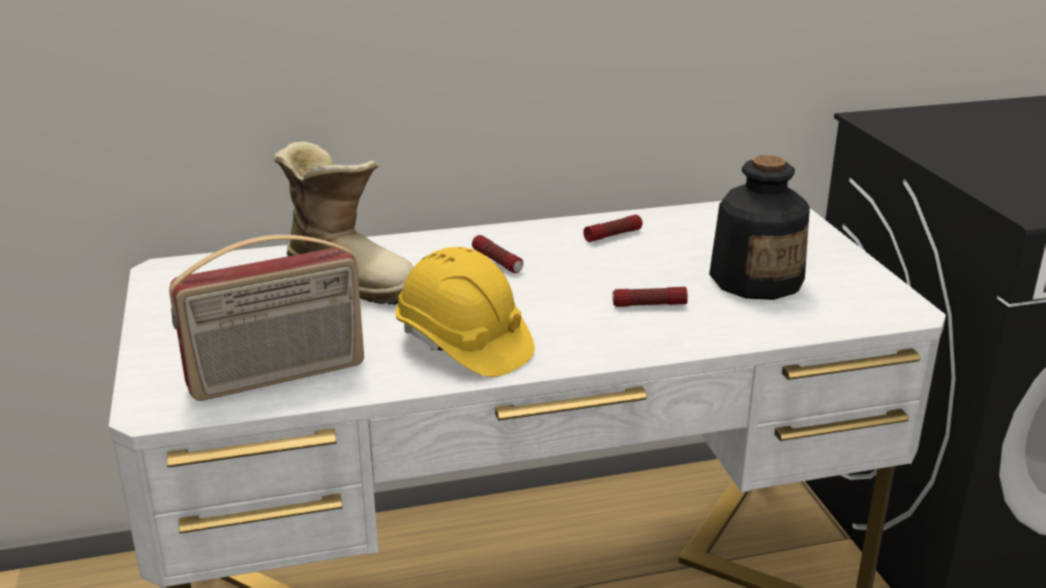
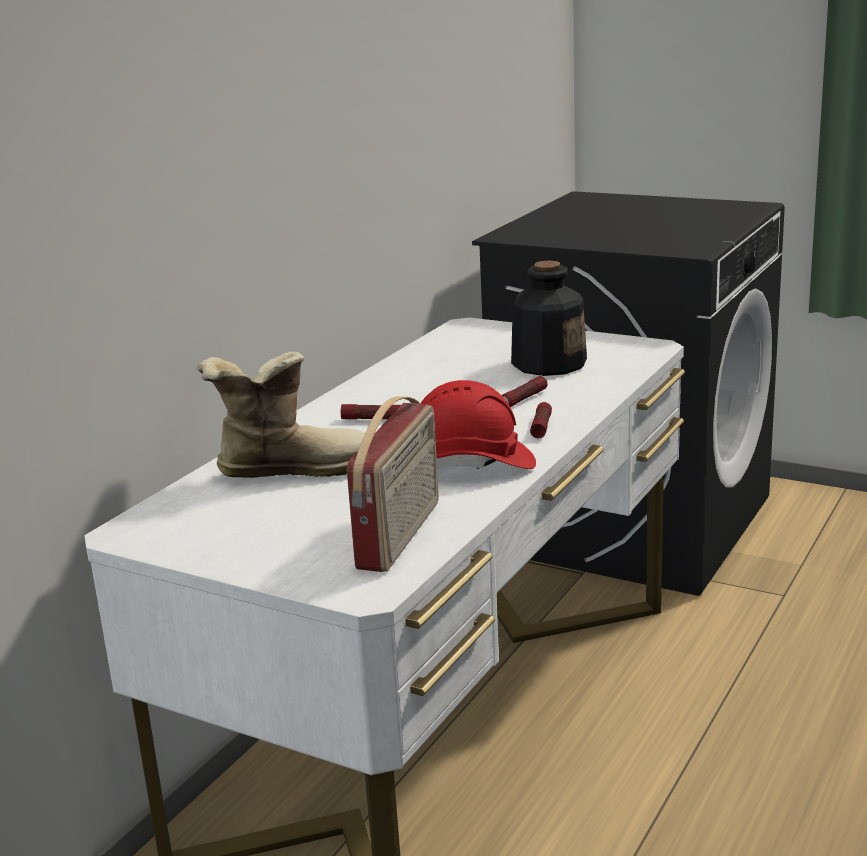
camera: 45 degrees left, 5 degrees down
(463, 345) = (471, 465): yellow hard hat -> red hard hat
(613, 235) = (408, 376): flashlight -> flashlight (541, 427)

